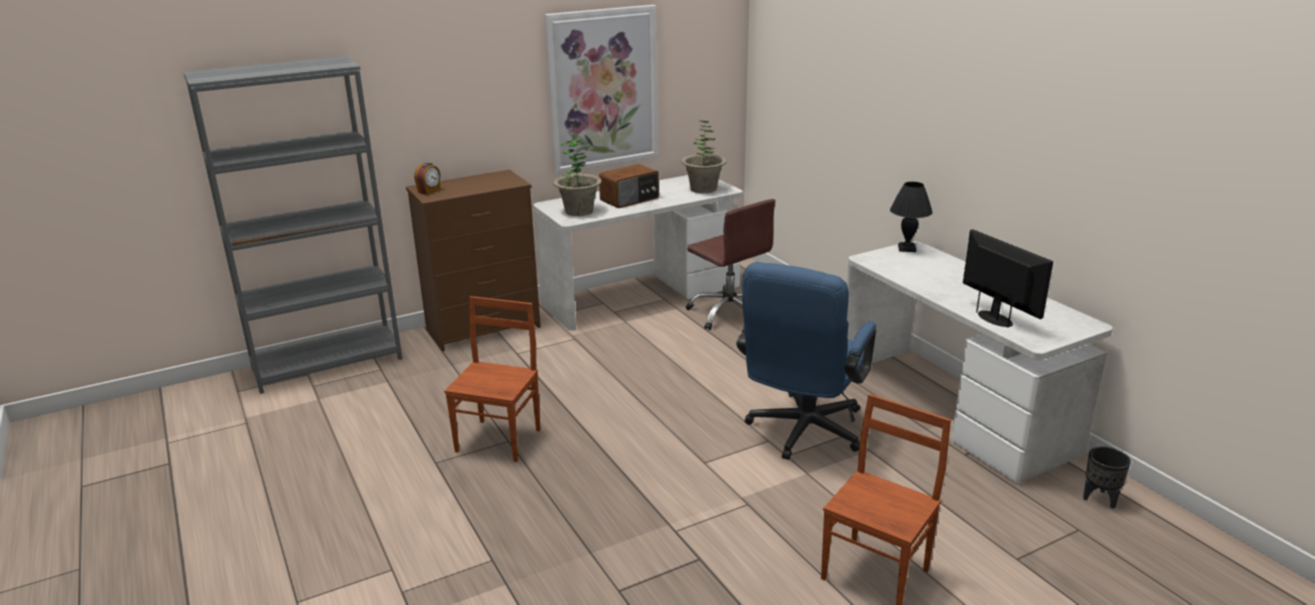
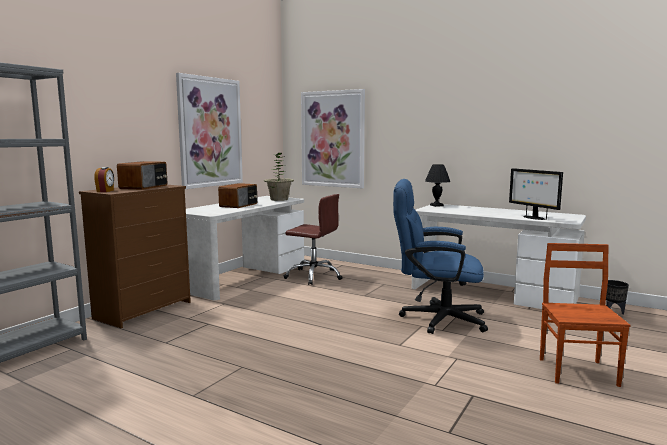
camera: 30 degrees left, 15 degrees down
(483, 182) = (144, 187): none -> radio
(500, 440) = (234, 368): brown chair -> none
(579, 211) = (212, 211): potted plant -> none
(802, 433) = (435, 318): blue office chair -> blue office chair turned 105 degrees clockwise
(803, 97) = (332, 139): none -> picture
(996, 319) = (533, 218): monitor -> monitor turned 150 degrees counterclockwise

